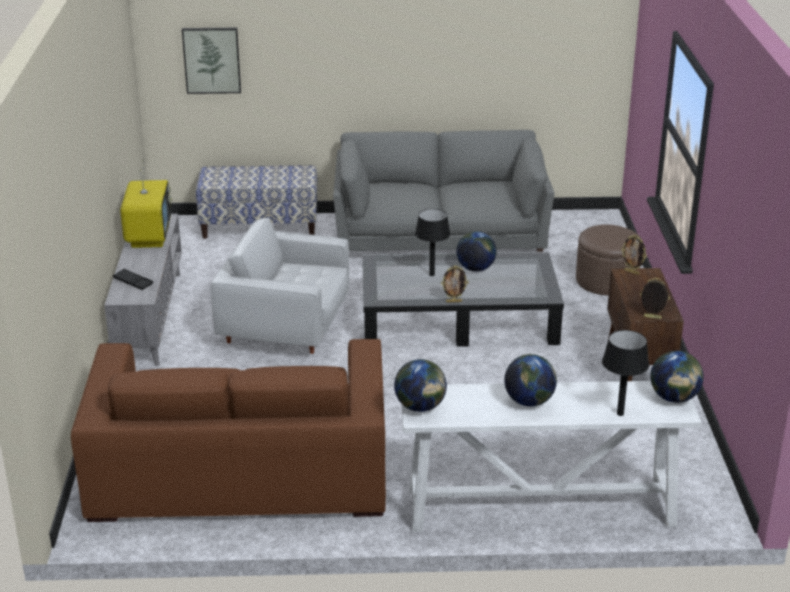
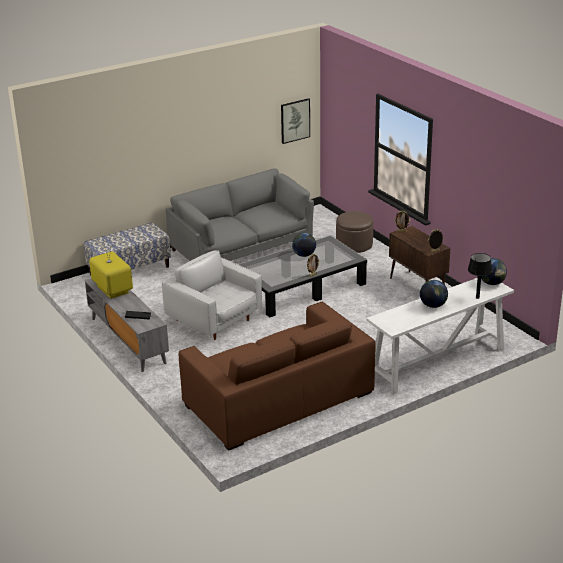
camera: 30 degrees left, 0 degrees up
(212, 60) = (85, 169): picture -> picture (295, 120)
(287, 329) = (215, 321): white armchair -> white armchair turned 60 degrees clockwise
(420, 407) = (388, 324): globe -> none
(431, 274) = (285, 265): black table lamp -> none

